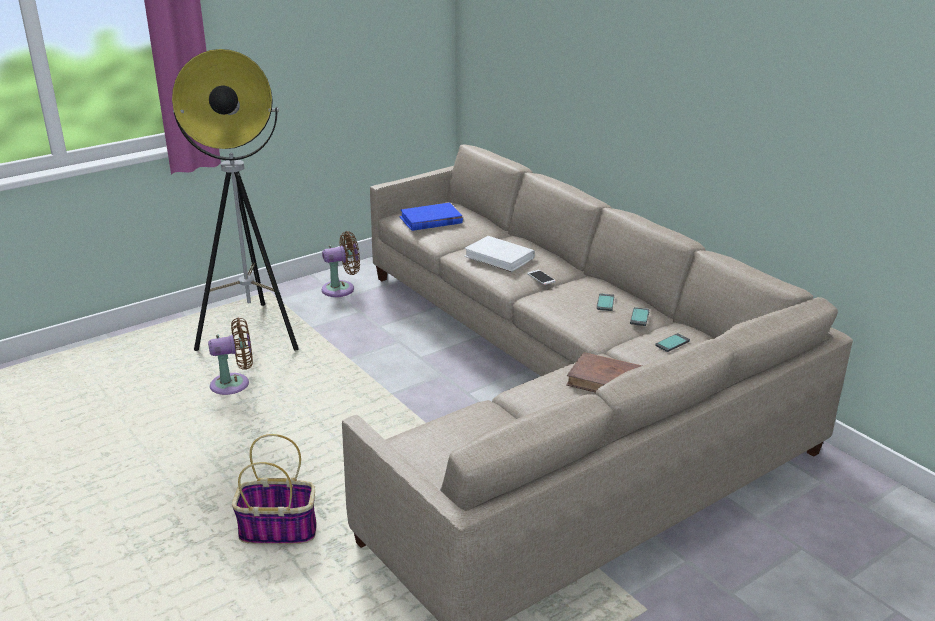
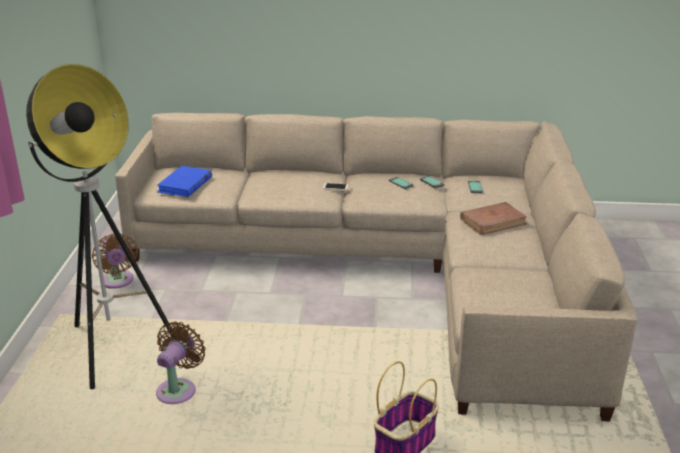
camera: 50 degrees left, 0 degrees up
(342, 289) = (117, 282): brown fan -> brown fan turned 135 degrees clockwise
(499, 257) = (286, 187): white book -> none

